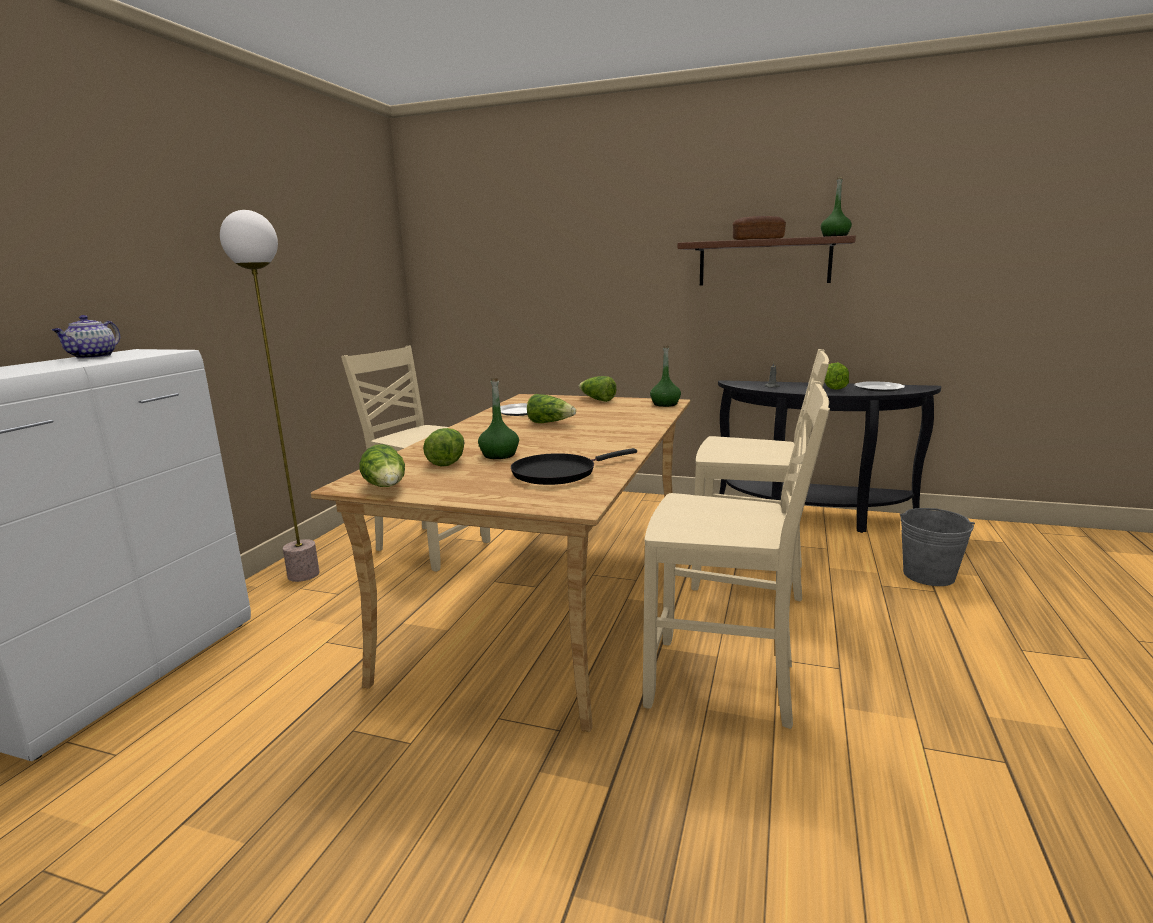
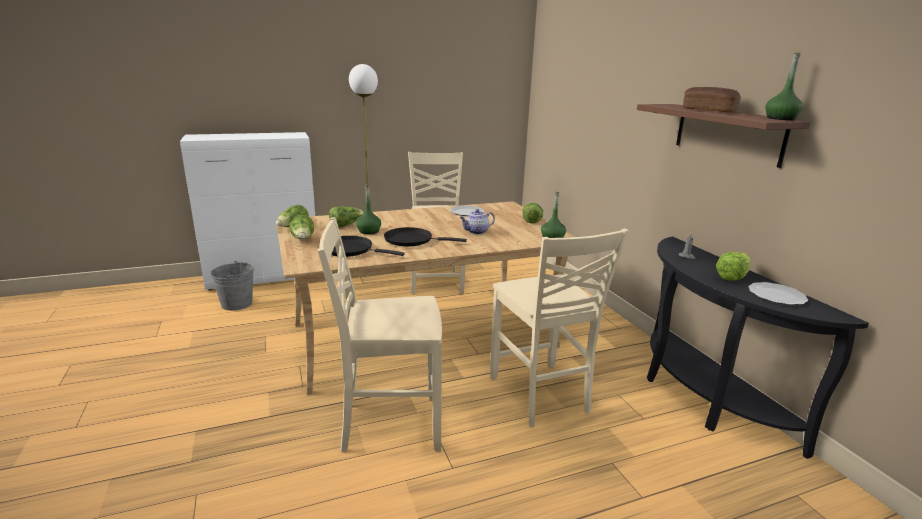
camera: 50 degrees right, 5 degrees up
(93, 357) = (273, 134): teapot -> teapot (476, 232)
(550, 423) = (451, 224): lettuce -> lettuce (303, 239)
(575, 444) = (412, 240): none -> black frying pan
(724, 684) = (388, 424): beige chair -> beige chair turned 105 degrees clockwise
(928, 575) = (671, 488): grey bucket -> grey bucket (237, 304)

